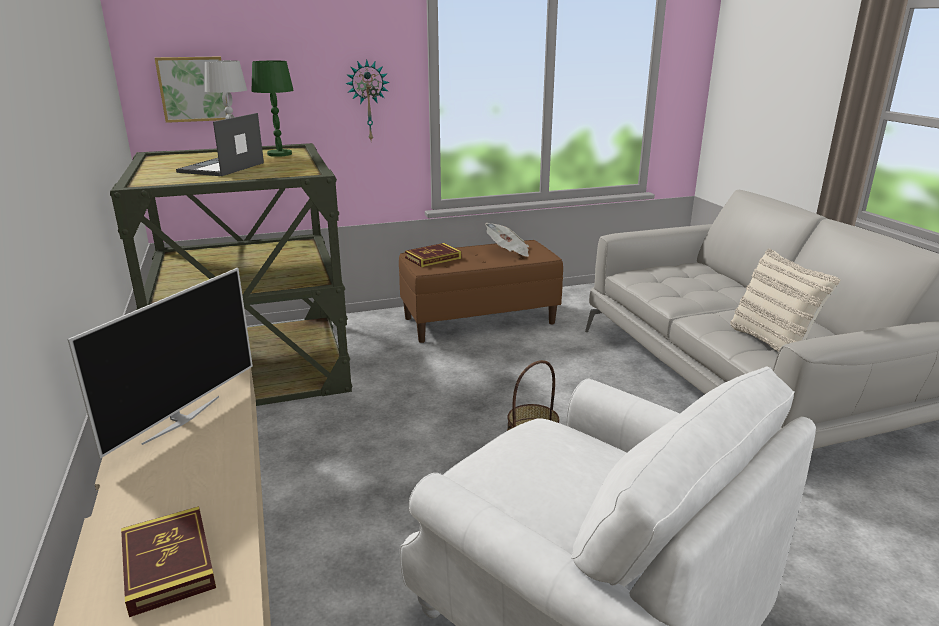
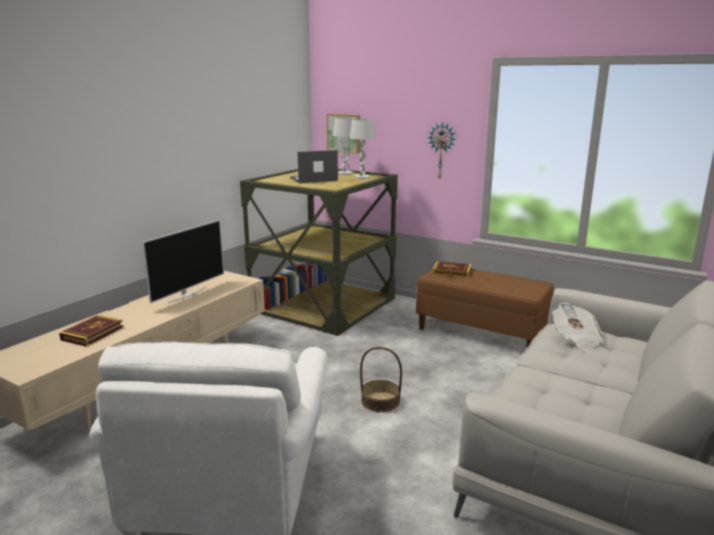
camera: 50 degrees right, 5 degrees down
(181, 419) = (187, 294): television -> television turned 45 degrees counterclockwise
(279, 154) = (362, 177): green table lamp -> white table lamp
(508, 252) = (510, 284): newspaper -> newspaper (576, 339)
(772, 343) = (538, 408): beige pillow -> none

